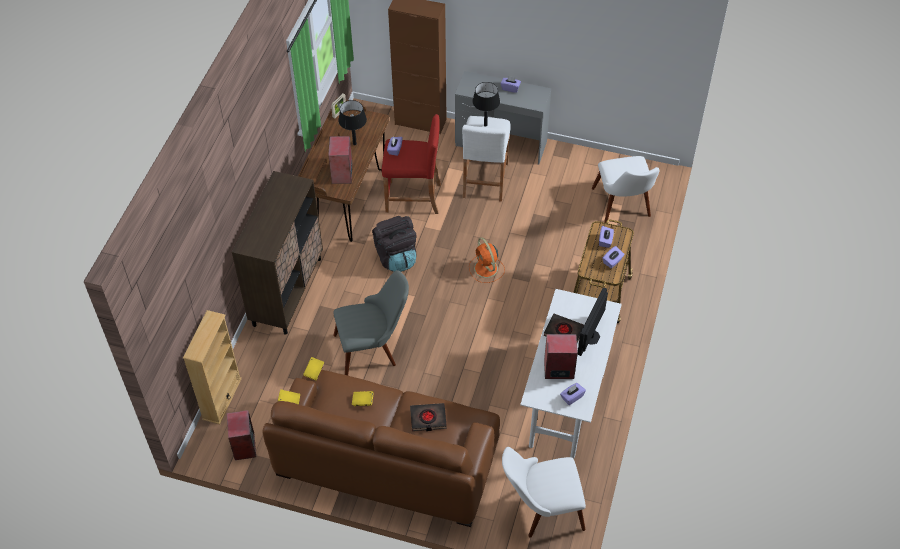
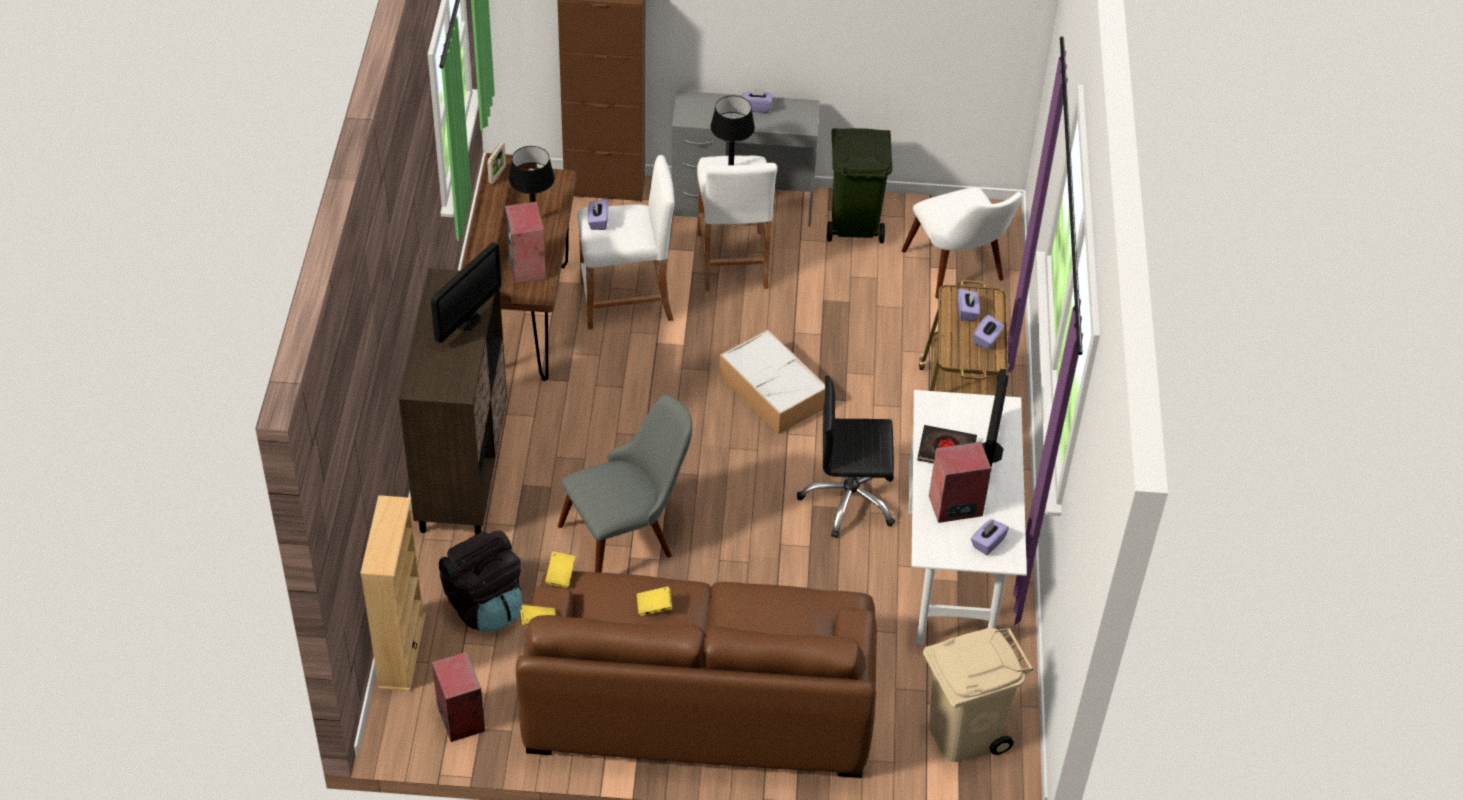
camera: 15 degrees left, 5 degrees down
(285, 207) = (467, 320): none -> monitor
(396, 257) = (624, 394): black backpack -> black backpack (484, 605)
(413, 198) = (626, 302): red stool -> white stool
(428, 419) = (765, 616): black book -> none
(486, 269) = (773, 392): orange fan -> storage box
(513, 346) = (849, 500): none -> black office chair
(541, 509) = (962, 733): white chair -> beige trash can
(567, 167) = (855, 225): none -> green trash can

